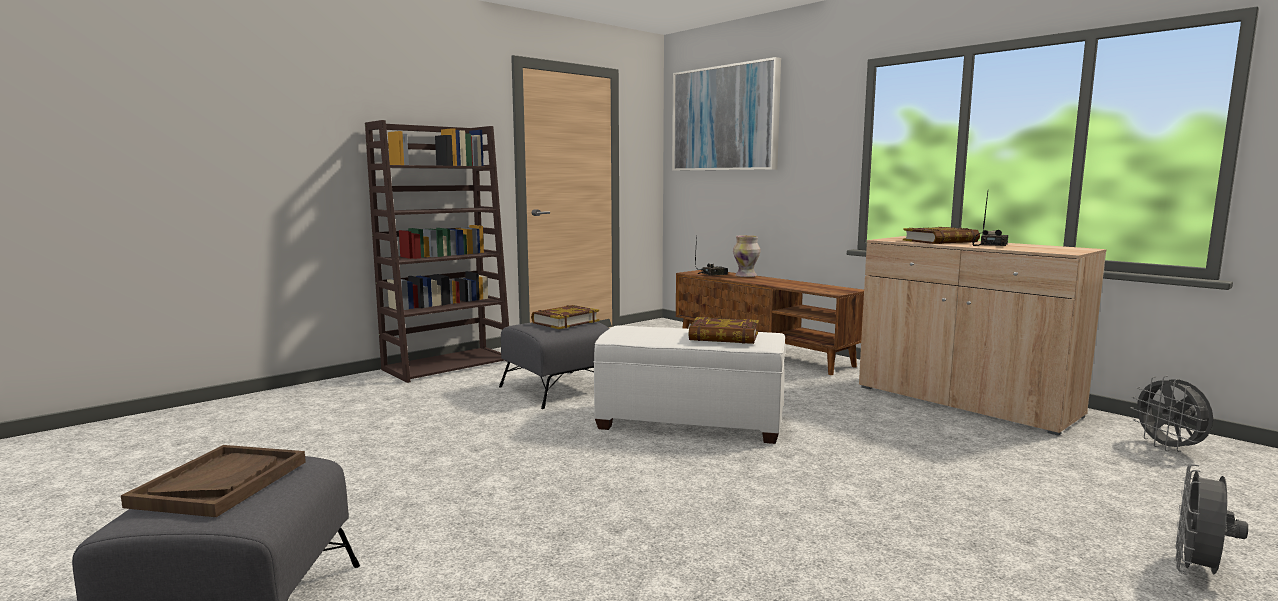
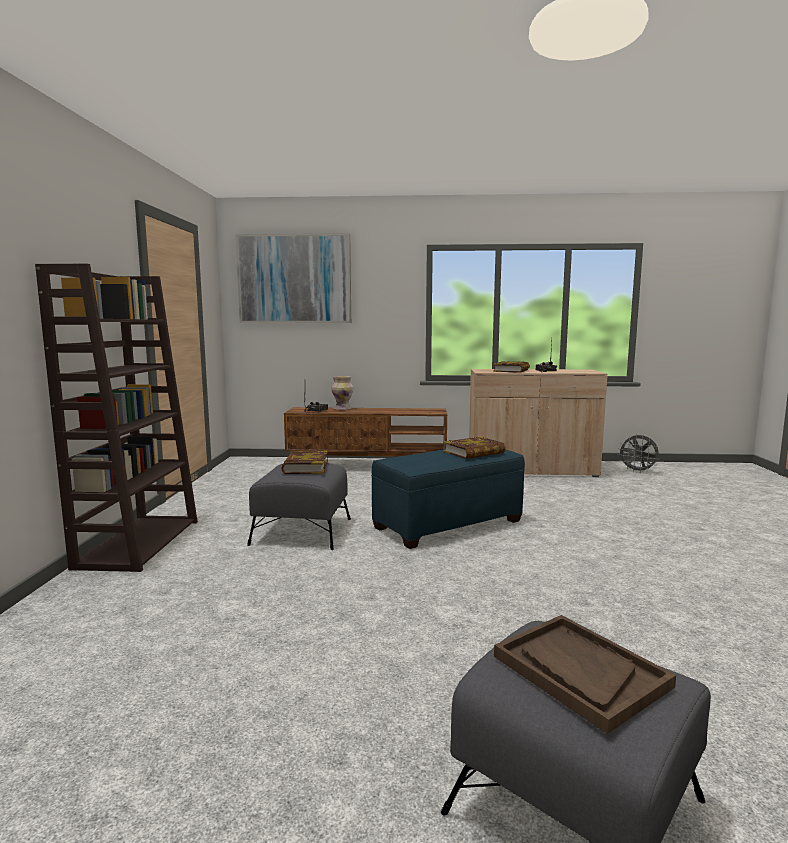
camera: 45 degrees left, 0 degrees up
(691, 422) = (448, 524): white ottoman -> blue ottoman
(1197, 572) = (753, 519): grey fan -> none

